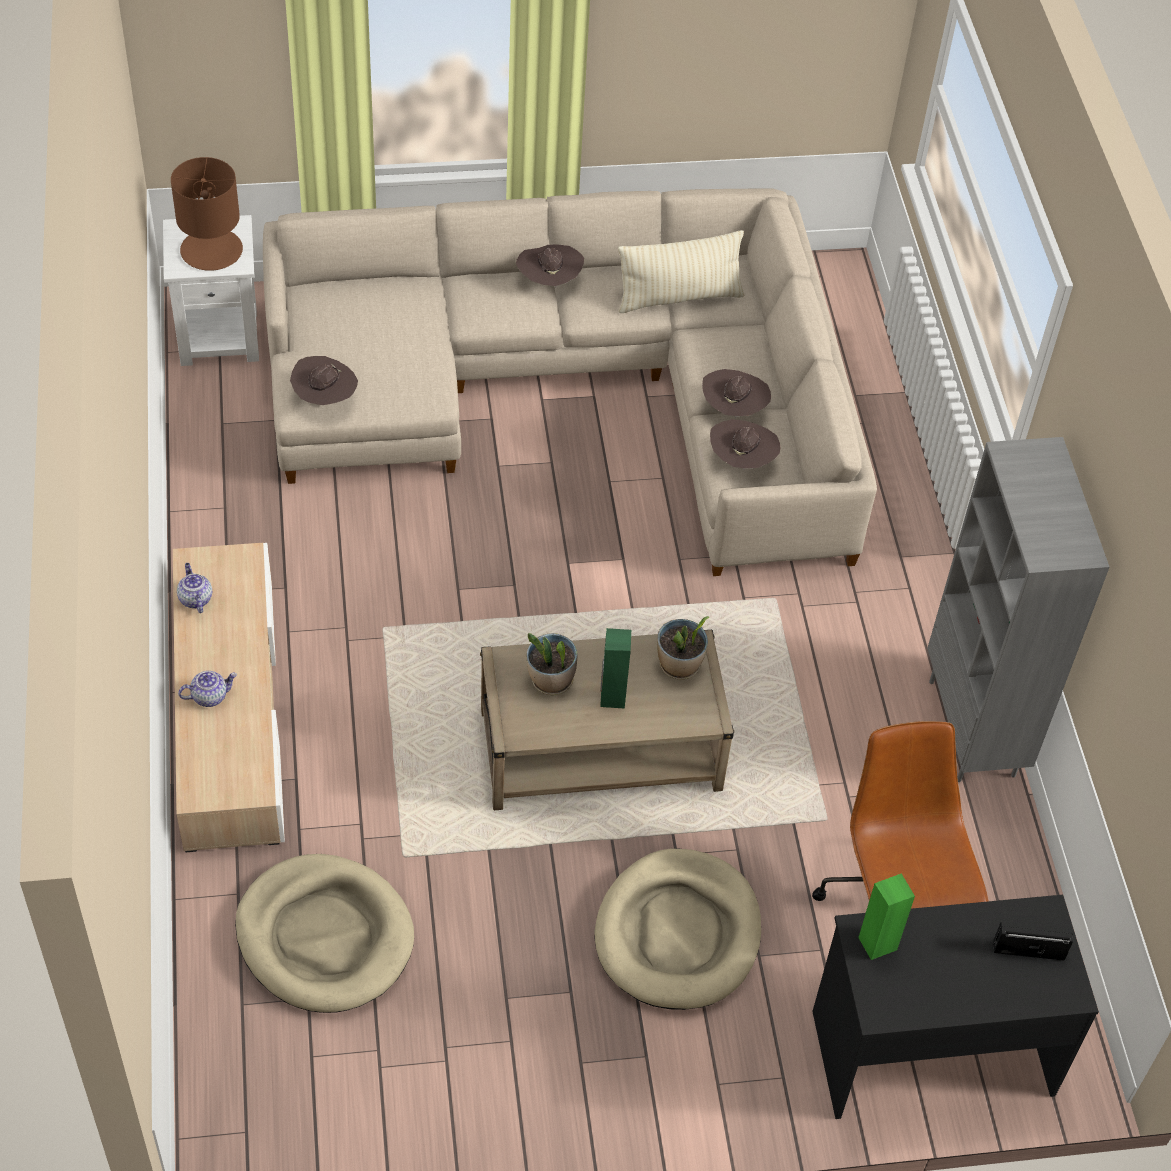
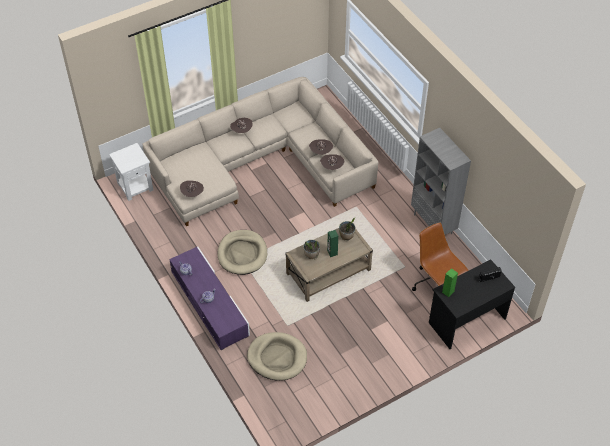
camera: 20 degrees left, 0 degrees up
(212, 250) = (131, 158): brown table lamp -> none
(230, 712) = (209, 303): beige tv stand -> purple tv stand
(678, 933) = (379, 316): beige dog bed -> beige dog bed (242, 254)
(679, 298) = (285, 122): beige pillow -> none

